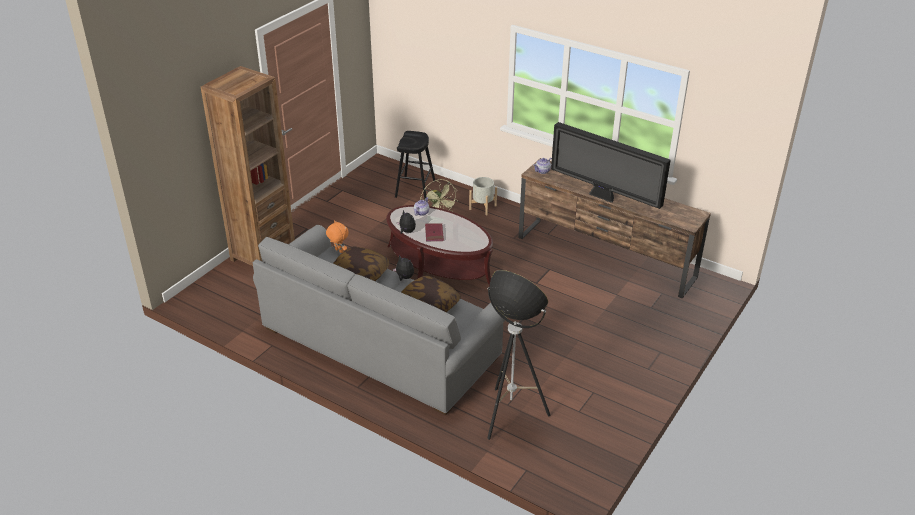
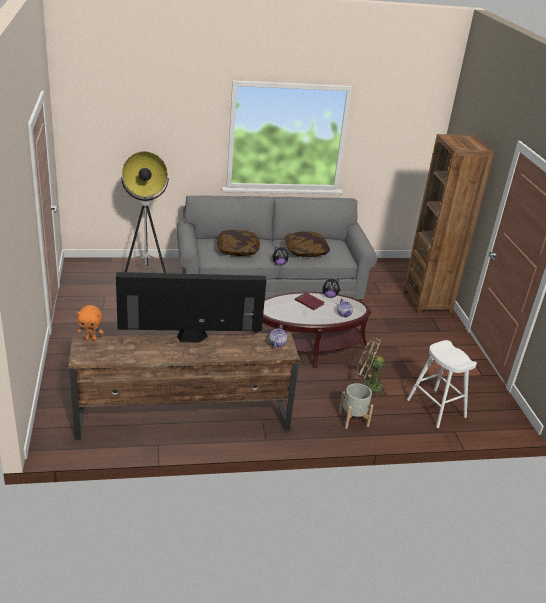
camera: 135 degrees right, 5 degrees down
(338, 251) = (344, 262): orange plush toy -> orange plush toy (91, 338)
(415, 189) = (436, 408): black stool -> white stool

